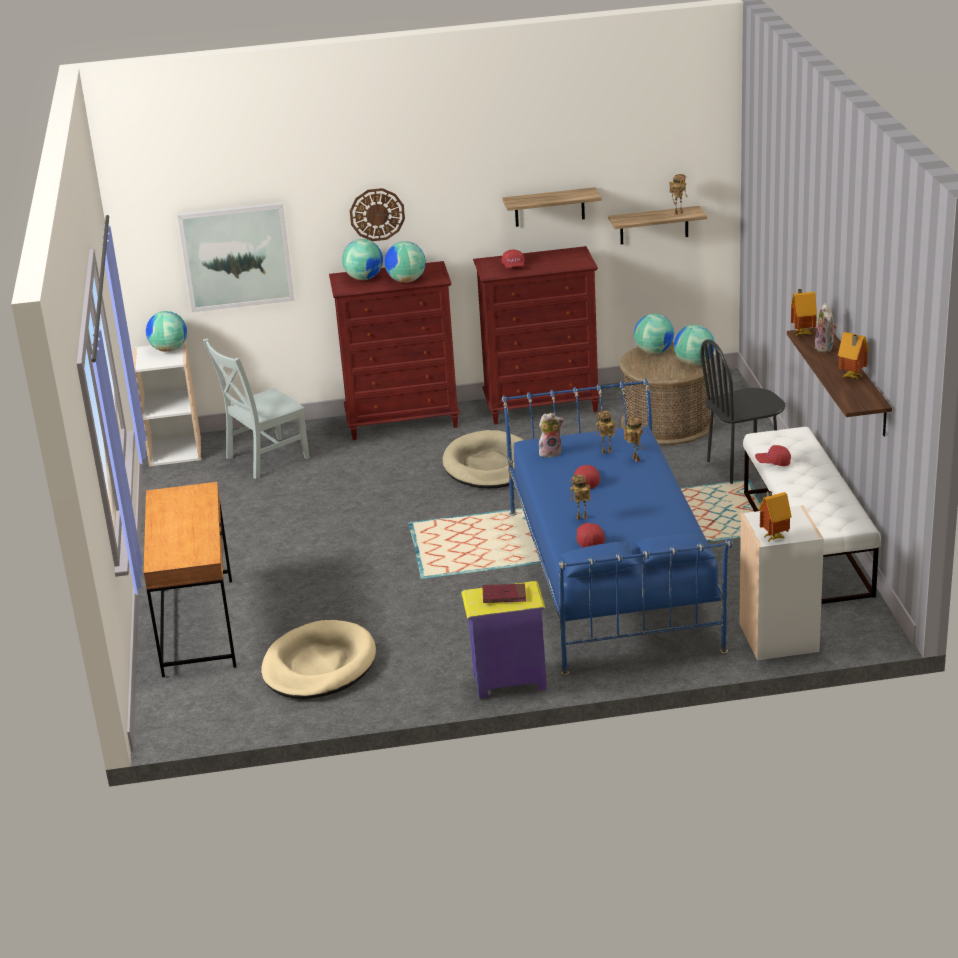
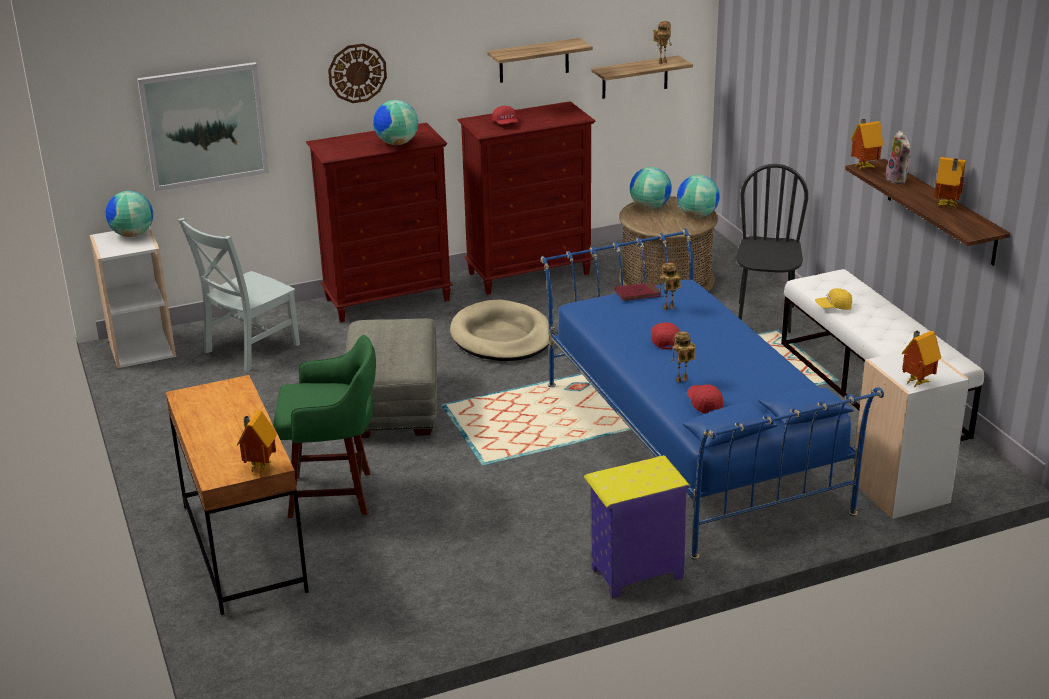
camera: 15 degrees left, 0 degrees up
(193, 558) = (258, 467): none -> toy house
(288, 591) = (335, 495): none -> green stool
(319, 665) = (407, 579): beige dog bed -> none
(364, 278) = (348, 143): globe -> none
(367, 520) = (393, 406): none -> grey ottoman
(504, 595) = (637, 476): red book -> red book (637, 294)
(550, 452) = (608, 313): plush toy -> none
(634, 459) = (702, 314): toy robot -> none
(743, 467) = (765, 317): black chair -> black chair turned 135 degrees clockwise
(773, 462) = (833, 307): red cap -> yellow cap

